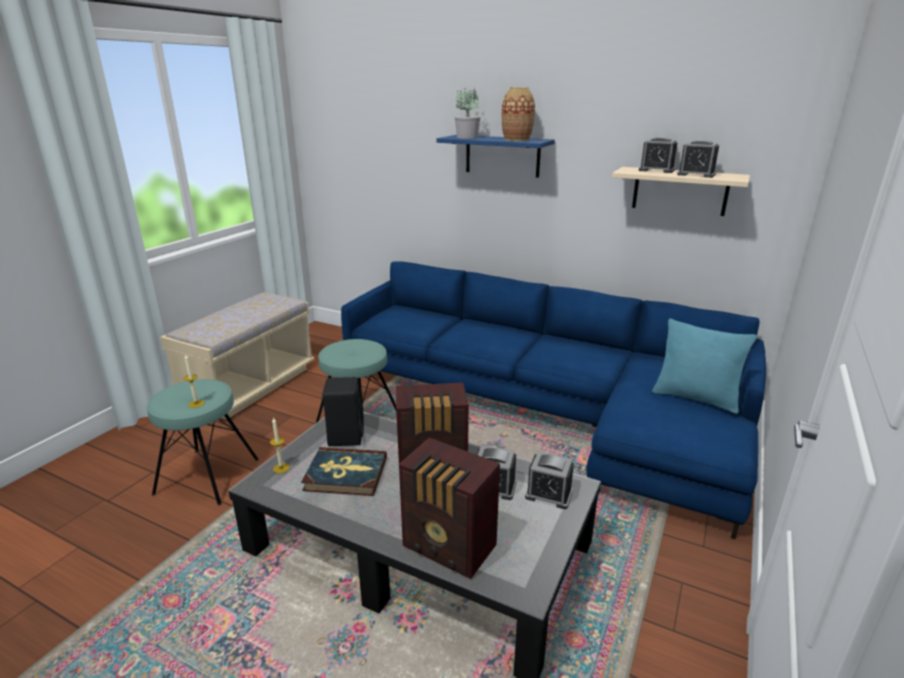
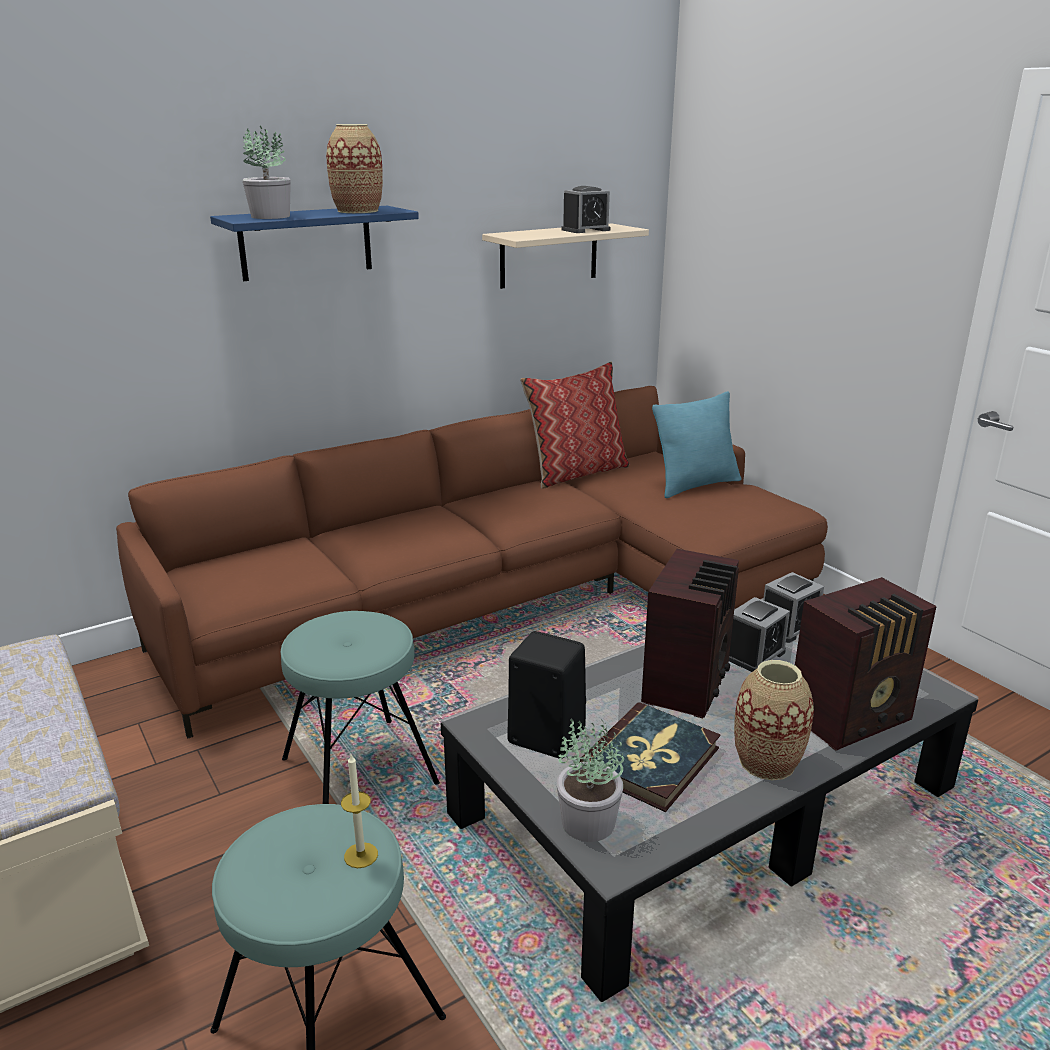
camera: 60 degrees left, 0 degrees up
(281, 468) = (587, 822): candle -> potted plant
(371, 518) = (766, 762): none -> vase
(548, 409) = (507, 600): blue sofa -> brown sofa
(644, 354) = (576, 472): none -> pillow
(656, 170) = (535, 232): alarm clock -> none

